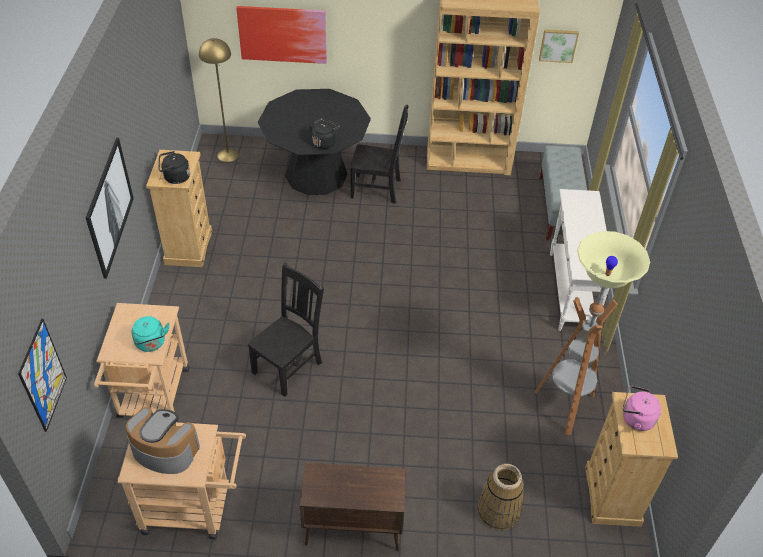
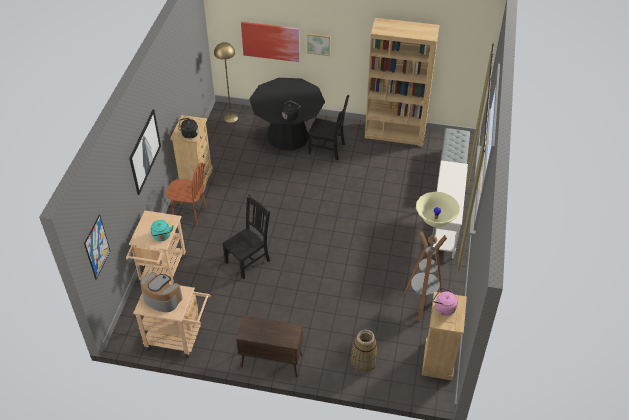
camera: 10 degrees right, 0 degrees up
(185, 302) = (189, 214): none -> brown chair
(558, 45) = (456, 60): picture -> picture (319, 43)

